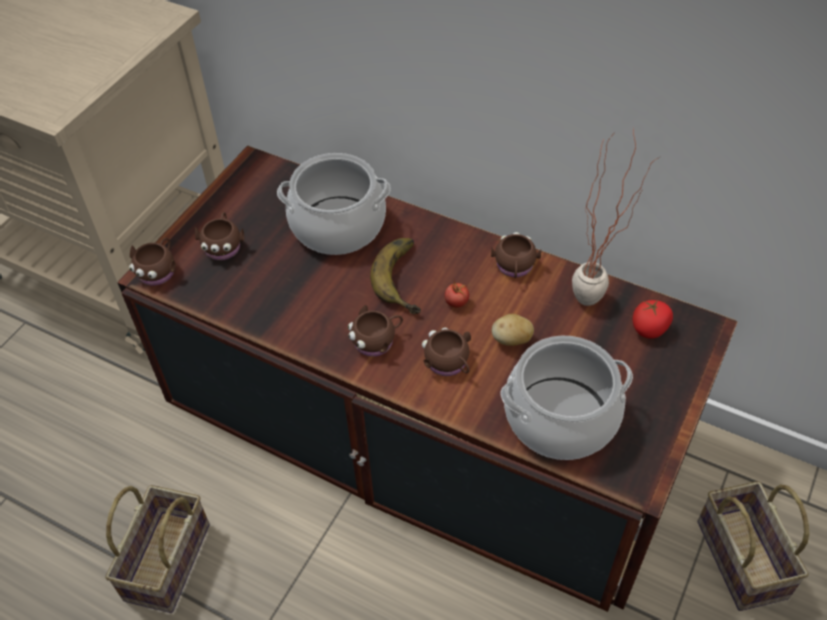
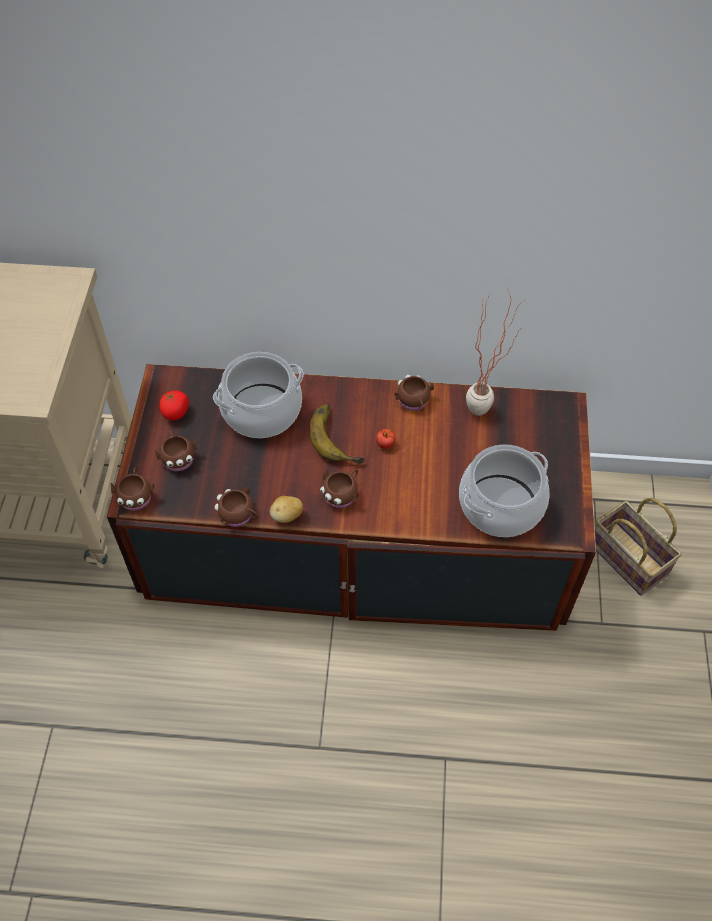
camera: 25 degrees left, 5 degrees up
(168, 564) = (220, 724): basket -> none
(449, 364) = (404, 493): brown mug -> brown mug (239, 515)
(511, 340) = (439, 460): potato -> potato (286, 516)
(649, 329) = (530, 418): tomato -> tomato (176, 412)

